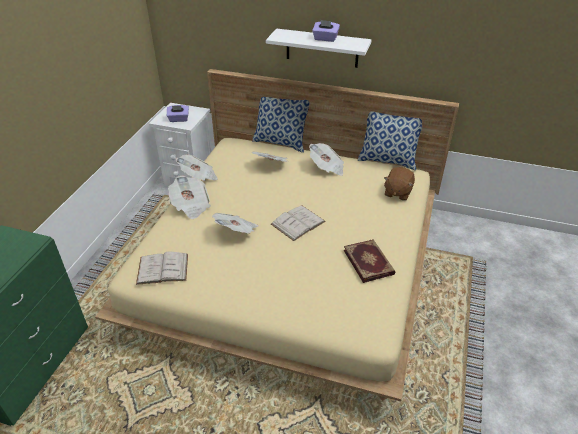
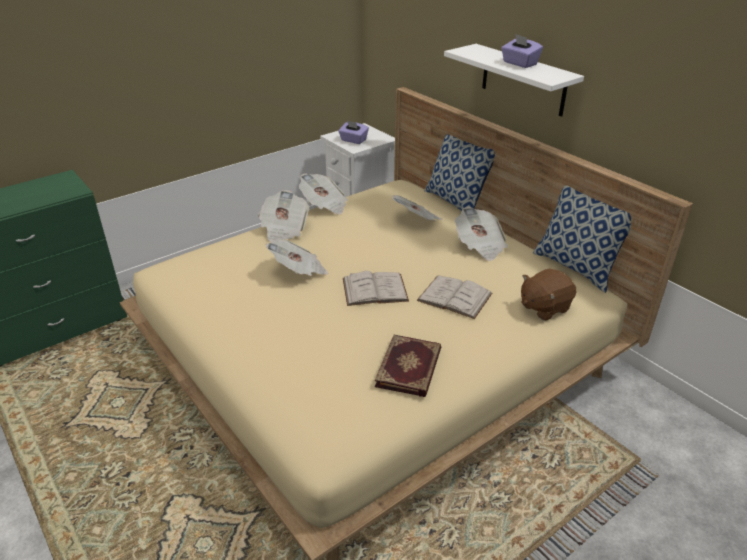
camera: 35 degrees right, 5 degrees down
(162, 269) = (190, 275): white book -> white book (454, 297)

